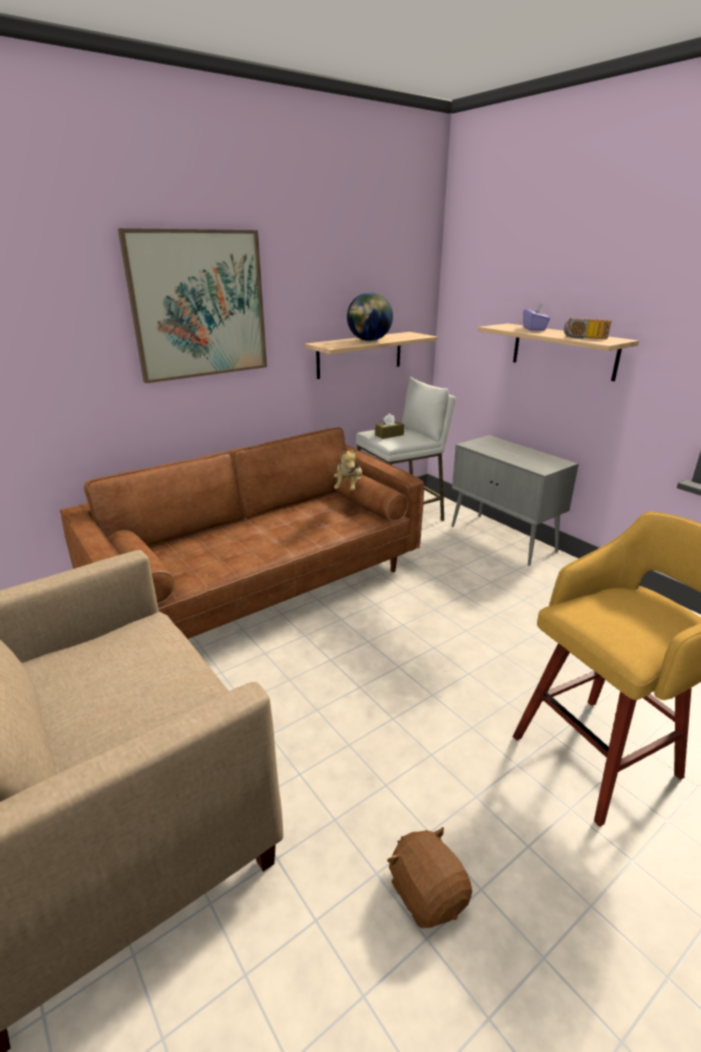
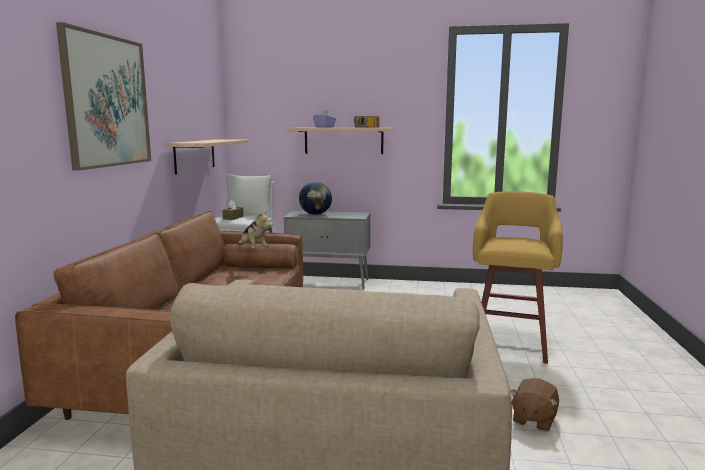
camera: 45 degrees left, 15 degrees down
(369, 340) = (211, 141): globe -> globe (315, 214)
(427, 893) = (533, 419): brown plush toy -> brown plush toy turned 75 degrees counterclockwise

